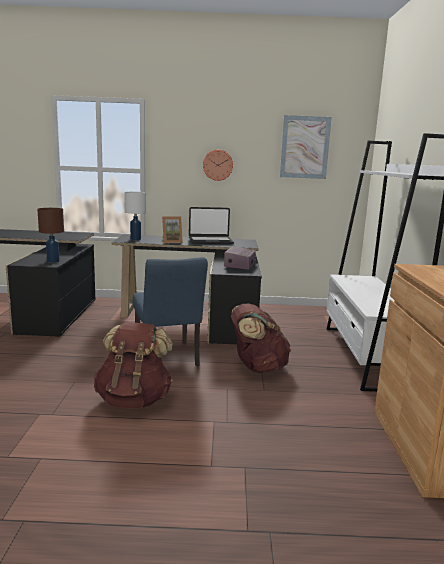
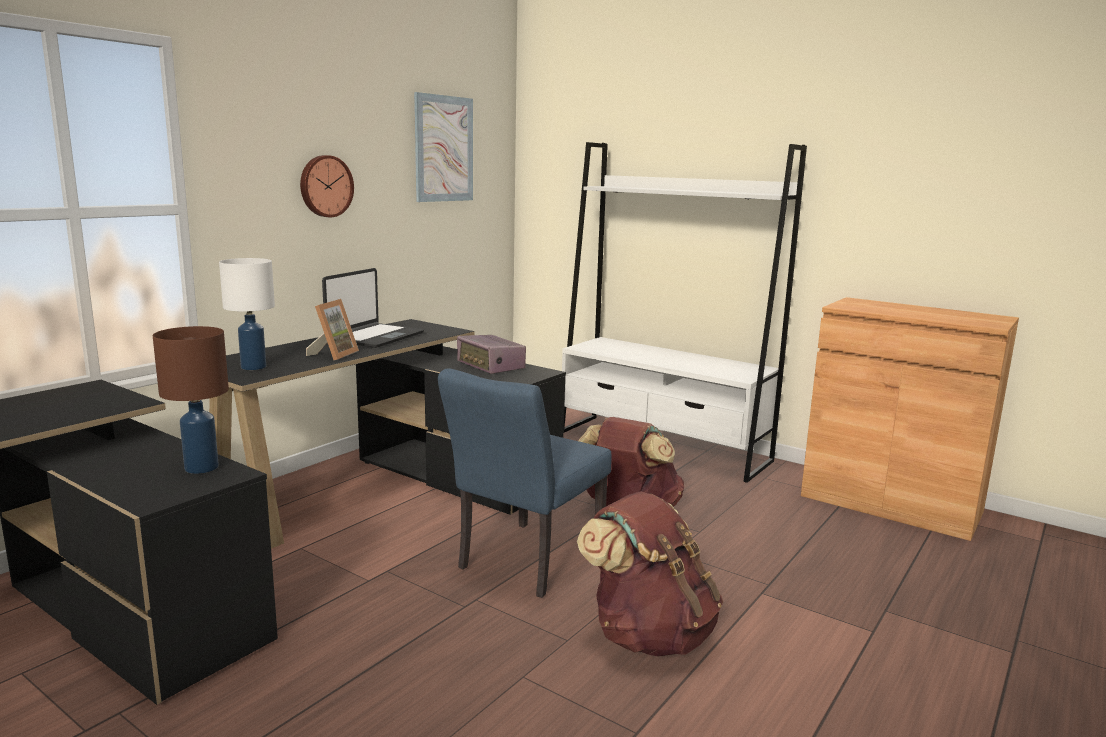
camera: 55 degrees left, 0 degrees up
(167, 358) = (524, 563): blue chair -> blue chair turned 105 degrees clockwise

